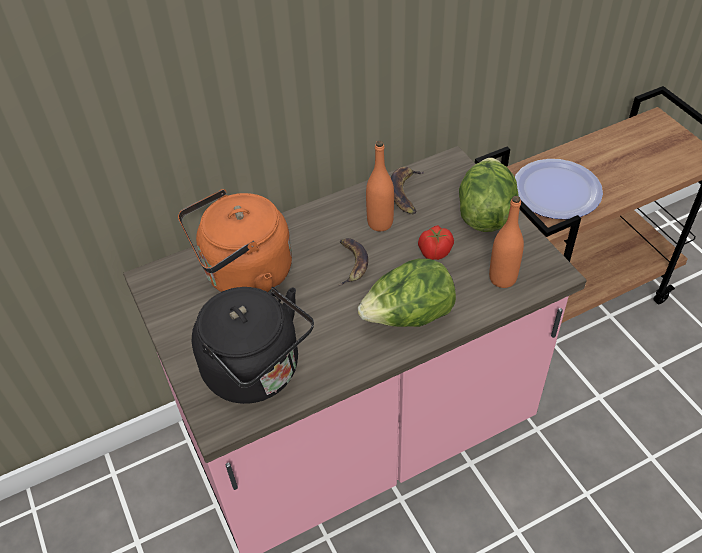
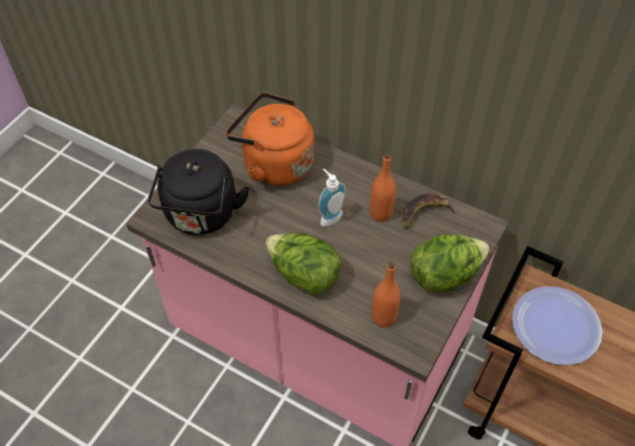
camera: 55 degrees right, 5 degrees up
(351, 263) = (329, 216): banana -> soap dispenser
(434, 252) = (377, 261): tomato -> none

